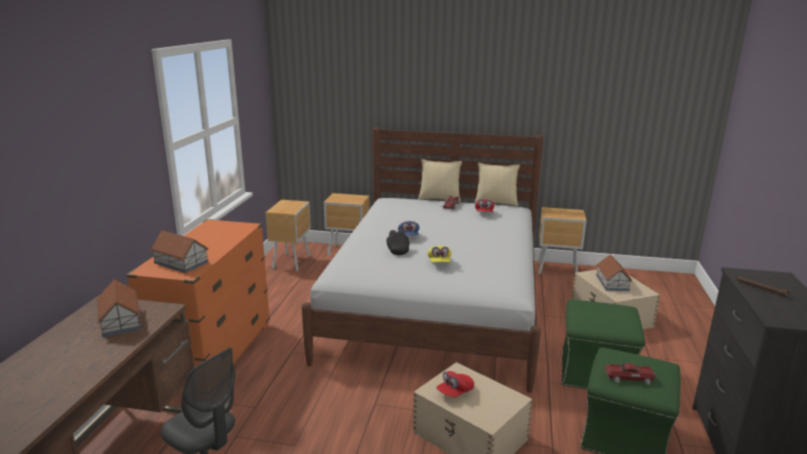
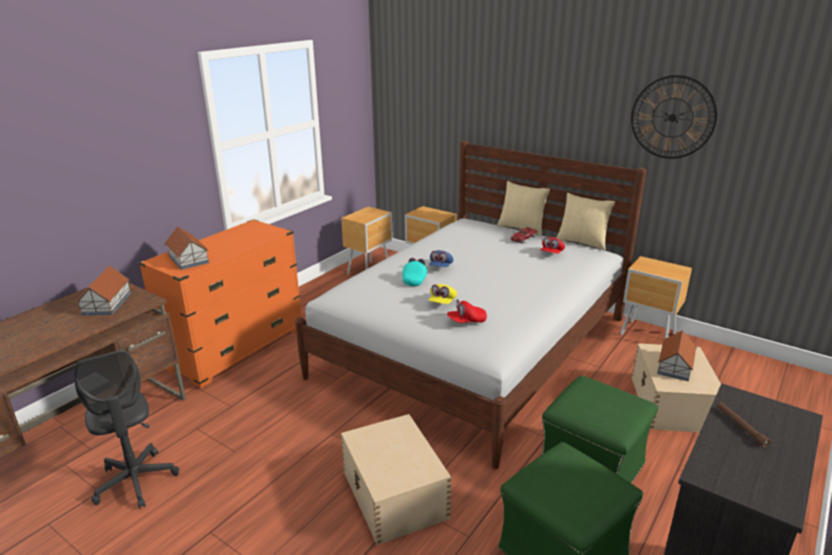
camera: 25 degrees right, 5 degrees up
(397, 249) = (415, 279): black cap -> turquoise cap
(455, 392) = (378, 445): red cap -> red cap (466, 321)
(558, 93) = (672, 117): none -> wall clock
(629, 377) = (555, 487): toy car -> none

